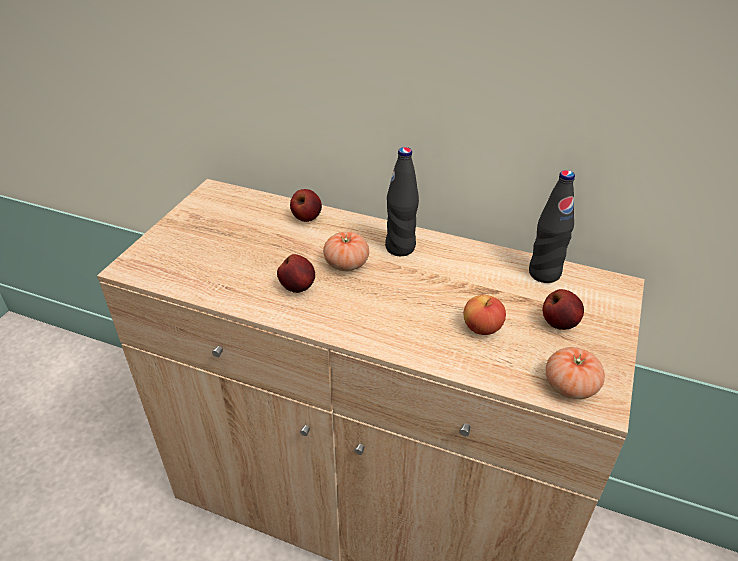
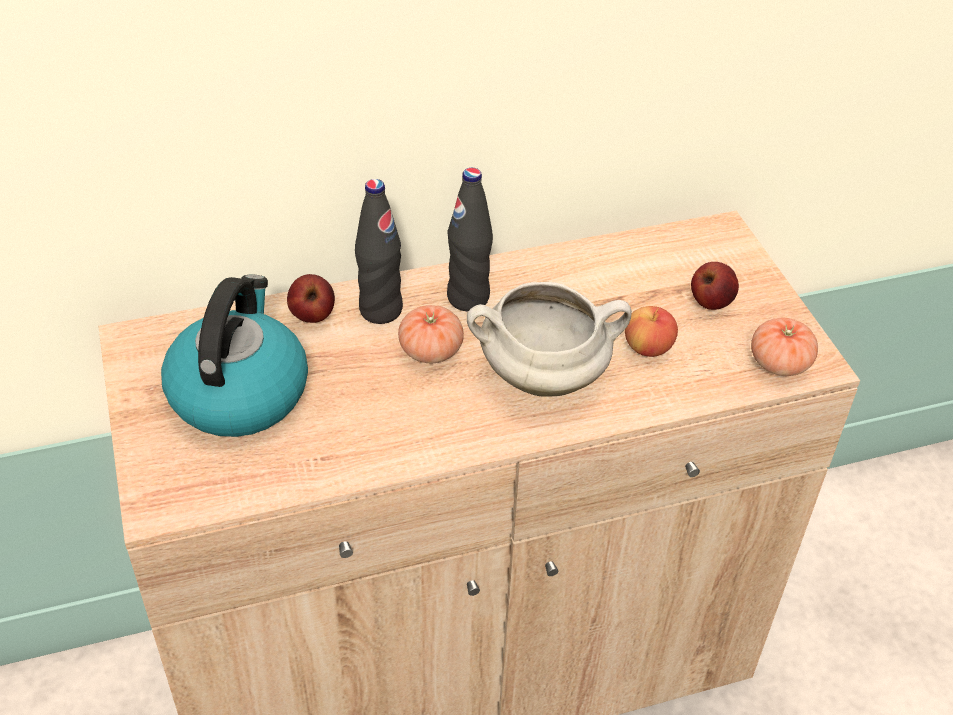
camera: 40 degrees left, 5 degrees up
(228, 236) = (239, 392): none -> kettle
(298, 287) = (410, 410): apple -> none
(396, 309) = (544, 375): none -> white cooking pot
(544, 273) = (644, 252): black bottle -> black bottle (380, 310)

